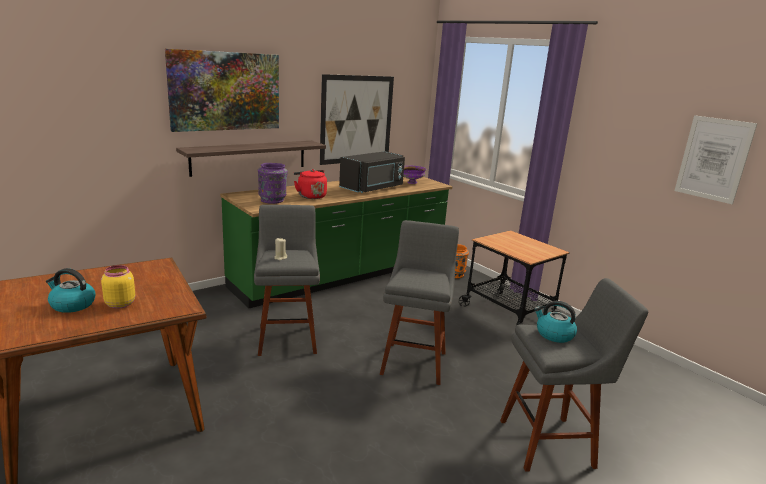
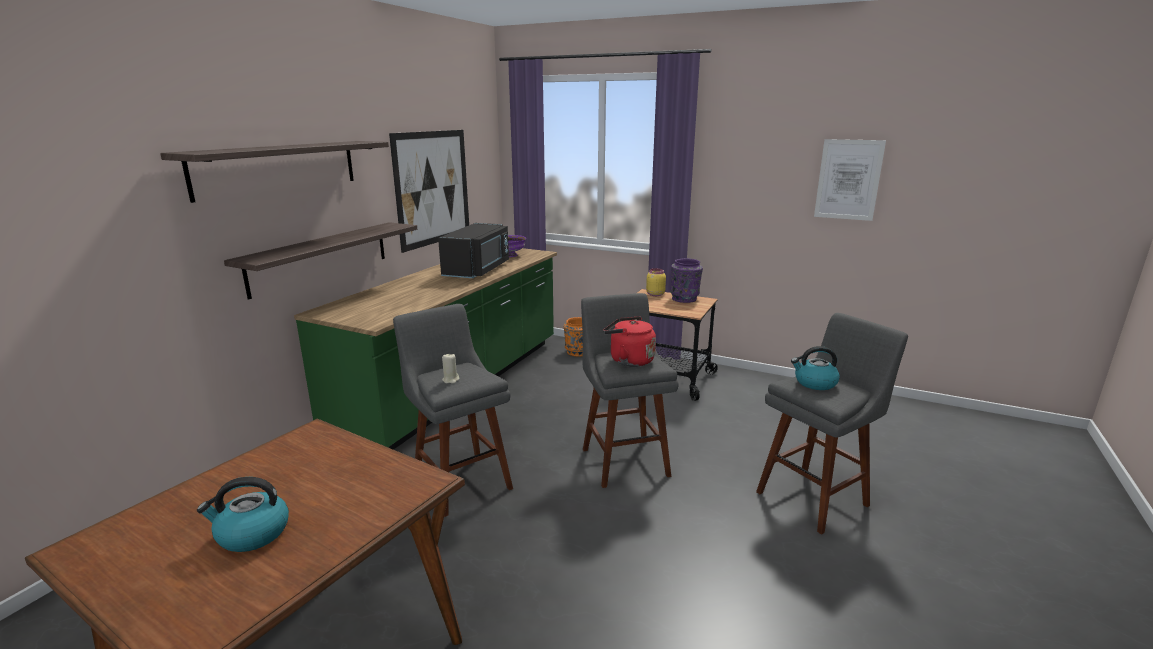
camera: 25 degrees left, 0 degrees up
(120, 304) = (327, 506): yellow jar -> yellow jar (654, 294)
(225, 91) = (278, 168): picture -> shelf
(273, 200) = (379, 309): purple vase -> purple vase (684, 299)
(310, 196) = (419, 294): red kettle -> red kettle (628, 360)

